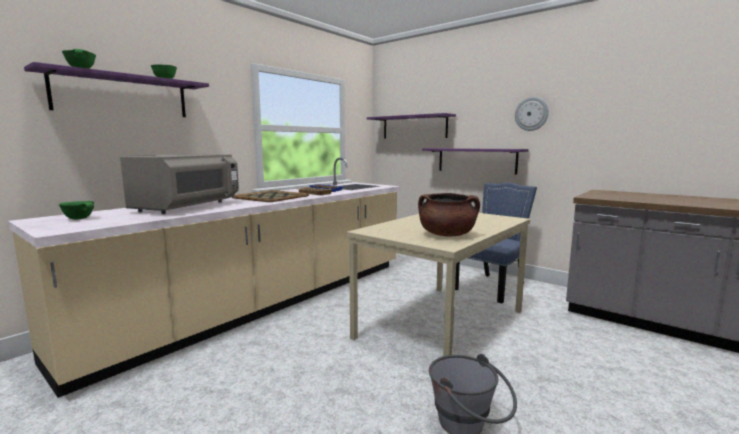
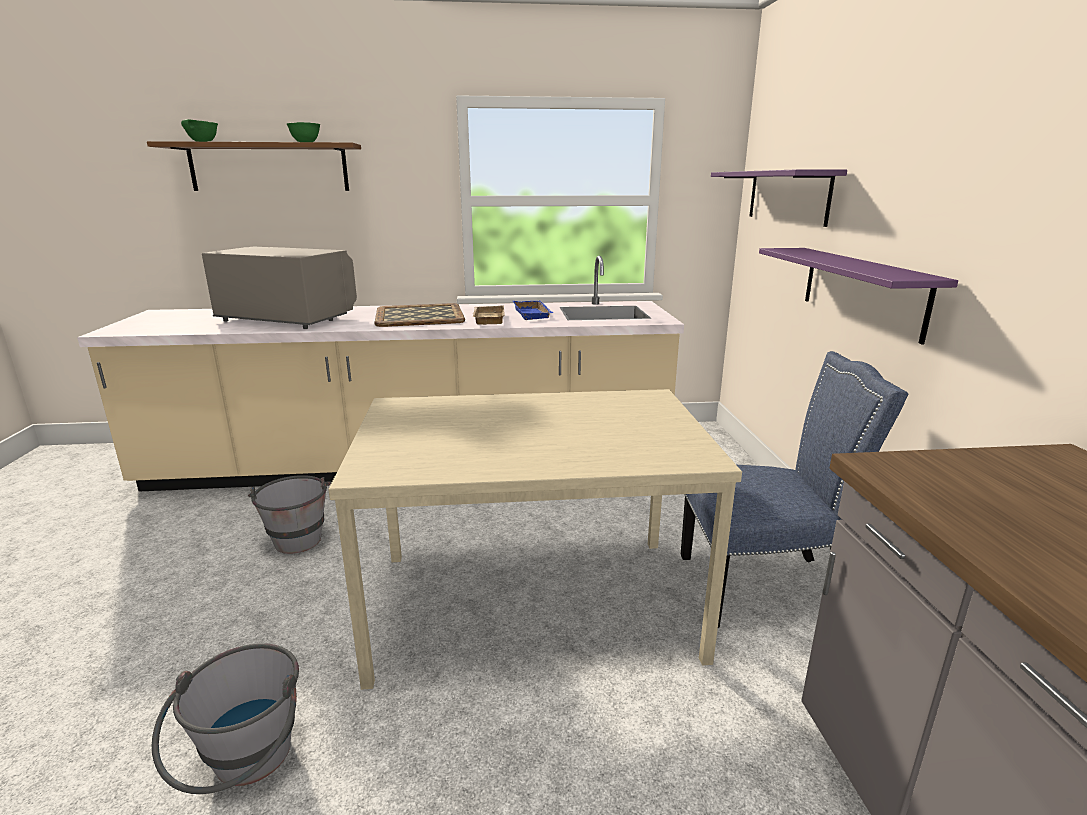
camera: 45 degrees right, 10 degrees up
(80, 218) = (177, 318): green bowl -> none
(123, 96) = (269, 167): purple shelf -> brown shelf
(188, 207) = (288, 318): grey microwave -> grey microwave turned 135 degrees counterclockwise
(273, 355) = (298, 536): none -> grey bucket
(447, 235) = (445, 452): brown cooking pot -> none
(531, 114) = (984, 177): wall clock -> none

